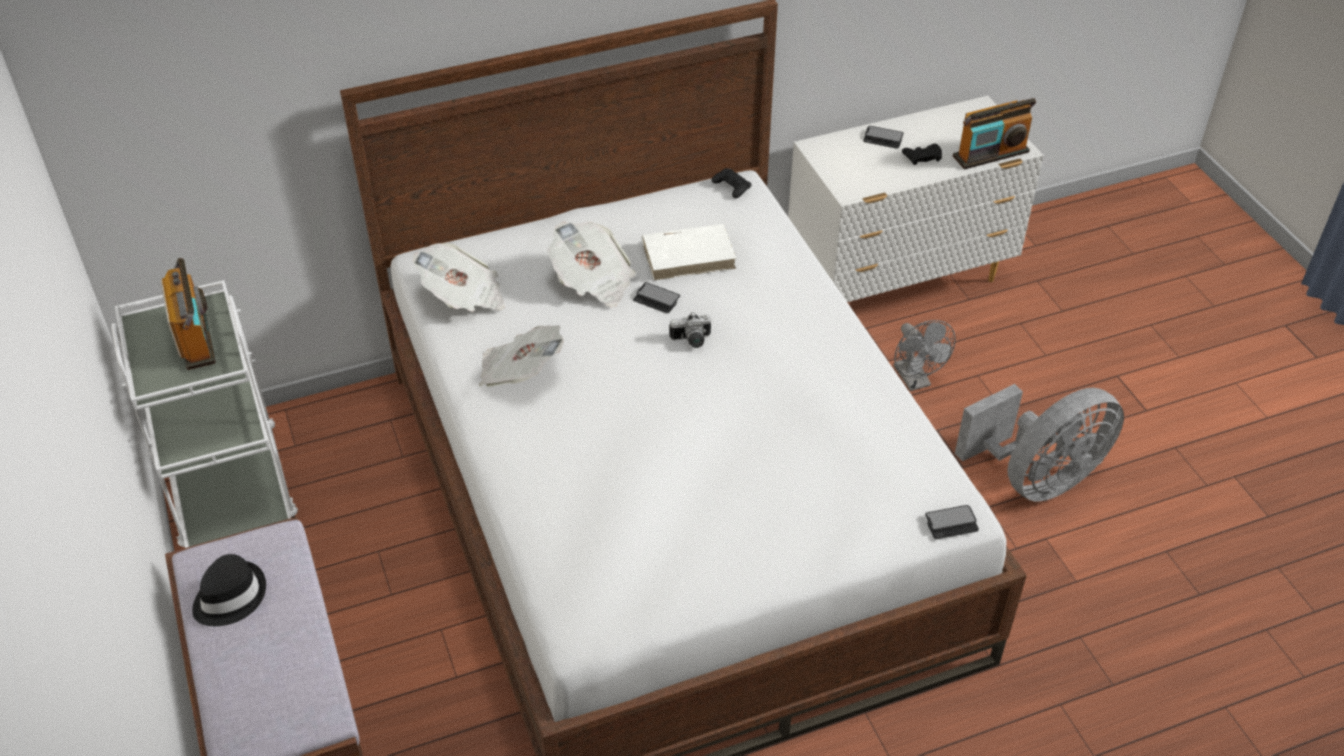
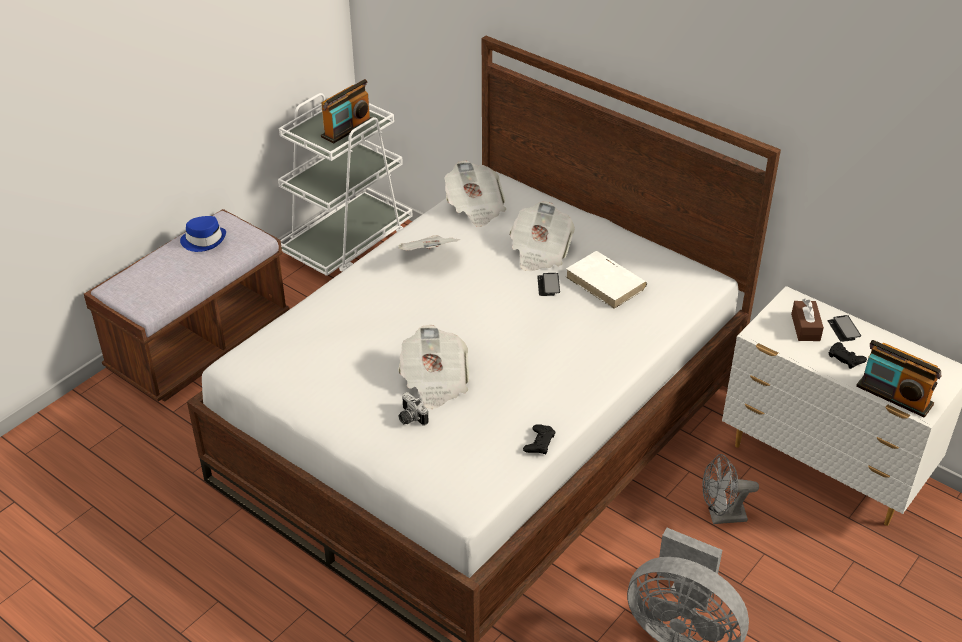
camera: 60 degrees right, 5 degrees down
(229, 596) = (204, 240): black hat -> blue hat
(691, 340) = (522, 315): camera -> camera (410, 418)
(731, 186) = (700, 275): black game controller -> black game controller (539, 442)
(749, 458) = (435, 382): none -> newspaper
(863, 159) = (805, 327): none -> brown tissue box
(915, 381) = (721, 516): grey fan -> grey fan turned 45 degrees clockwise
(951, 523) = (450, 504): phone -> none

